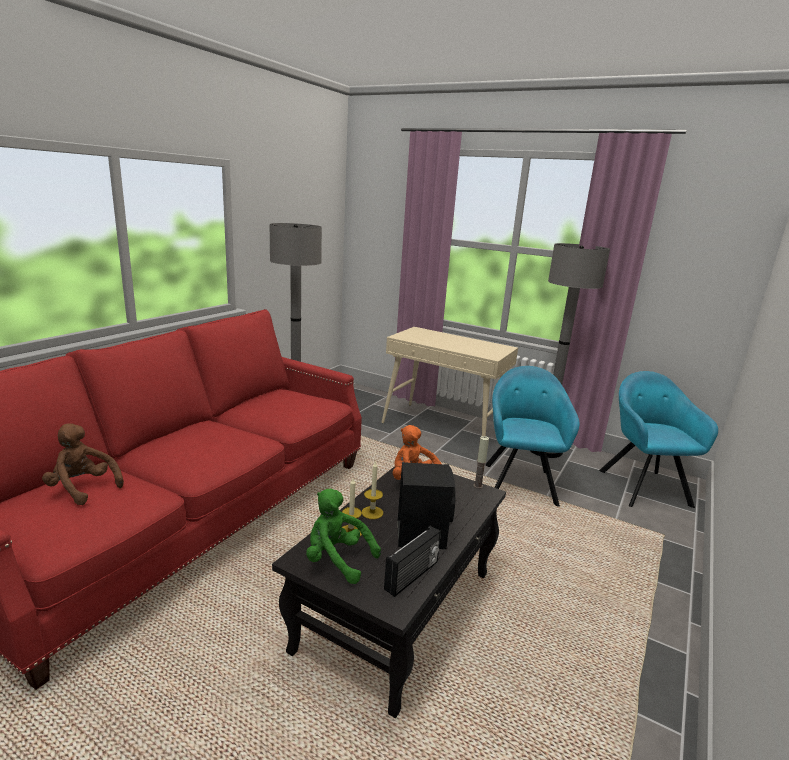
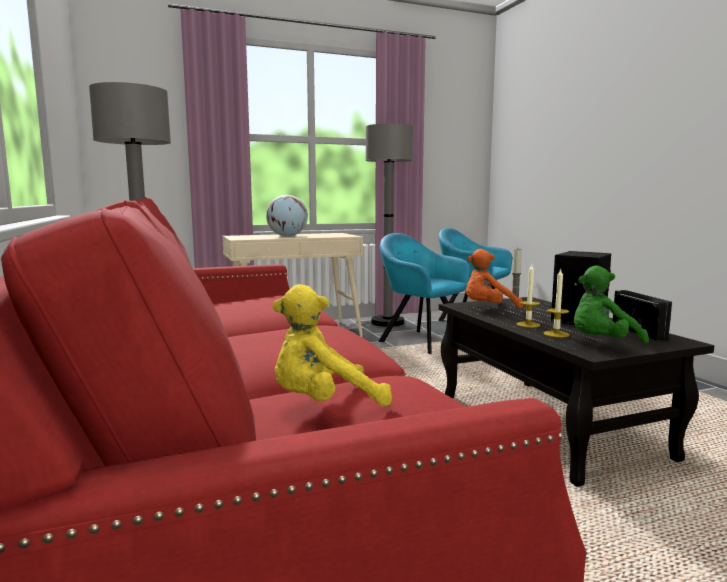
camera: 50 degrees left, 10 degrees down
(83, 488) = (324, 404): brown plush toy -> yellow plush toy
(444, 342) = (287, 236): none -> globe

